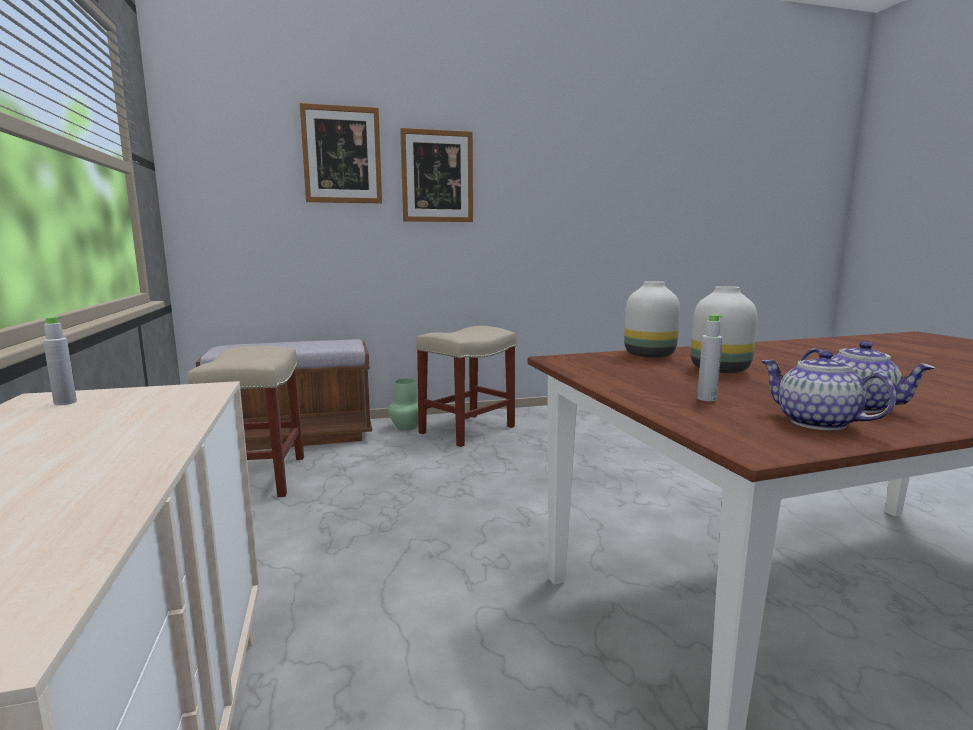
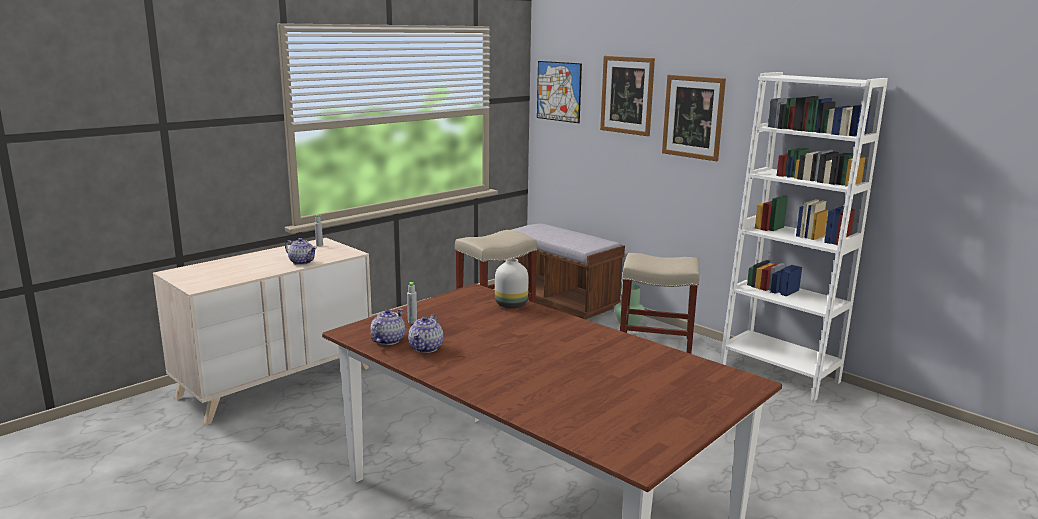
camera: 60 degrees right, 5 degrees up
(150, 429) = (302, 262): none -> teapot
(219, 154) = (559, 91): none -> picture
(578, 411) = (778, 374): none -> white bookcase
(720, 369) = (486, 321): white vase -> none

